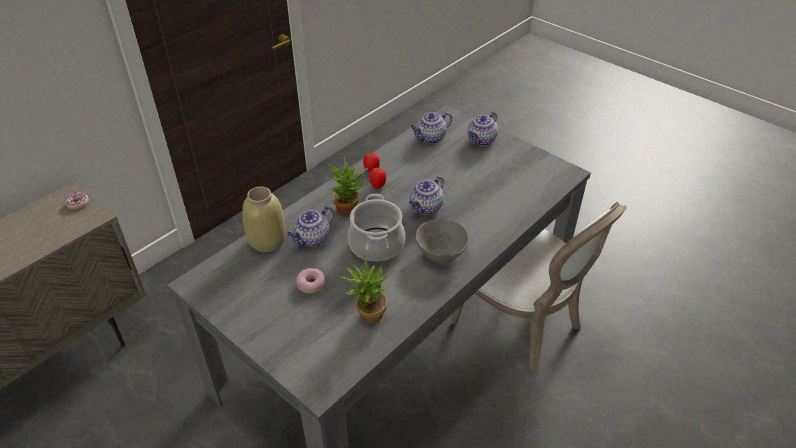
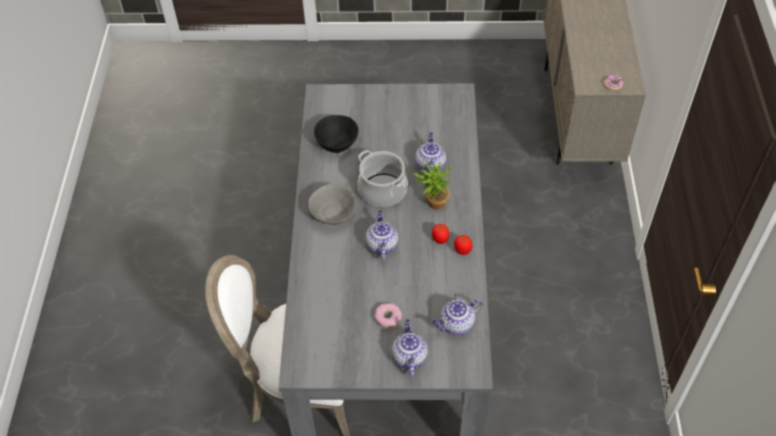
camera: 140 degrees right, 10 degrees up
(267, 241) = (456, 143): beige vase -> none
(310, 284) = (392, 138): donut -> donut (388, 317)
(367, 314) = (337, 144): potted plant -> black bowl
(430, 138) = (456, 325): teapot -> teapot turned 135 degrees counterclockwise

